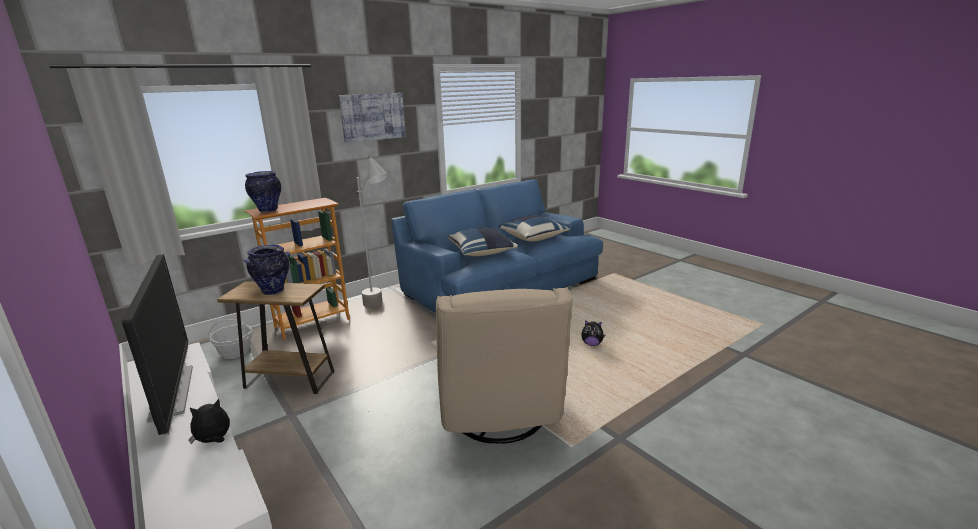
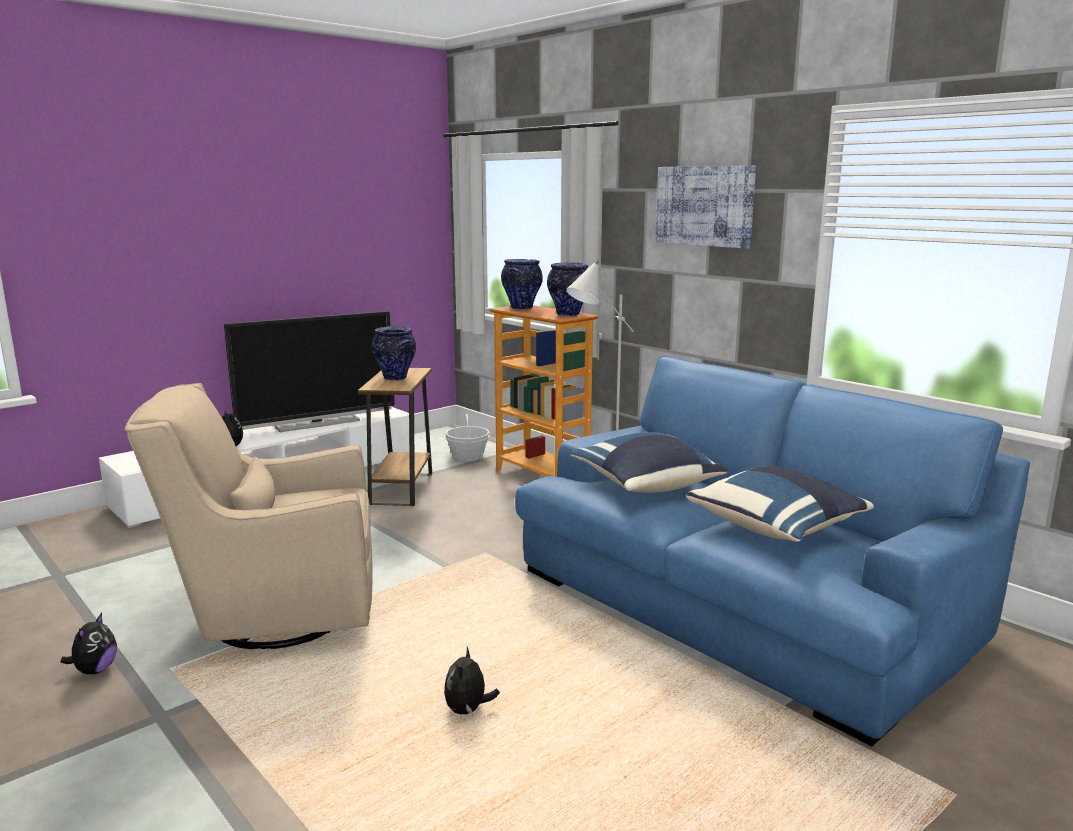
camera: 85 degrees right, 5 degrees down
(315, 202) = (568, 314): none -> vase
(577, 486) = (95, 670): none -> plush toy

